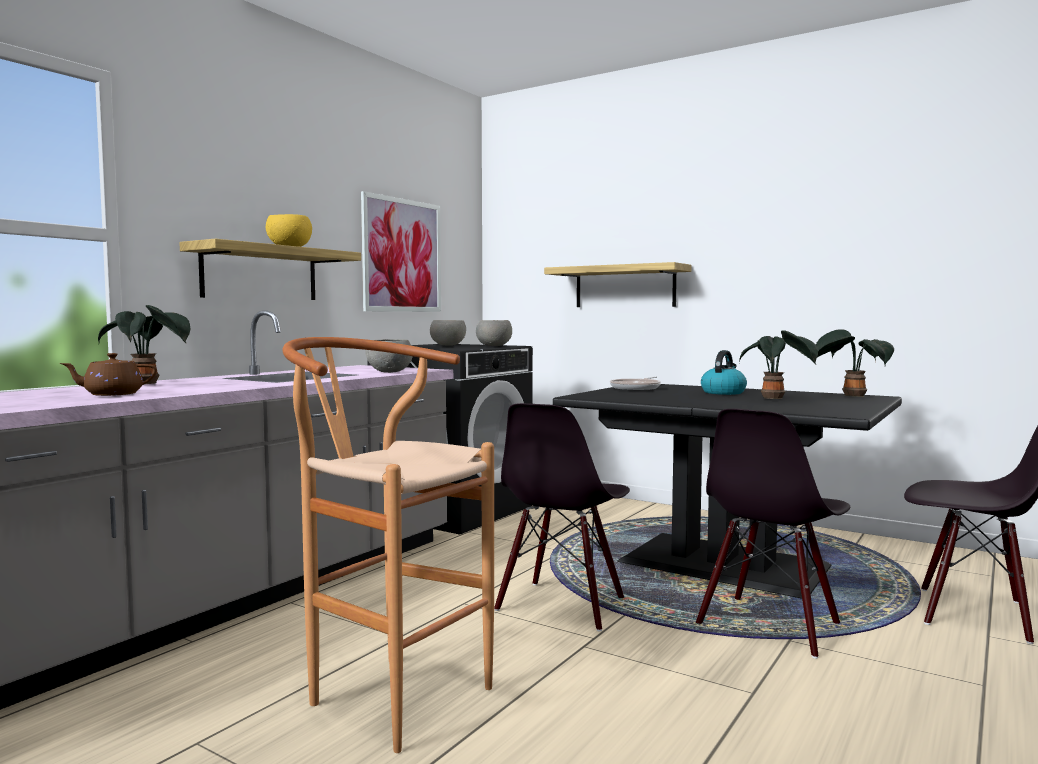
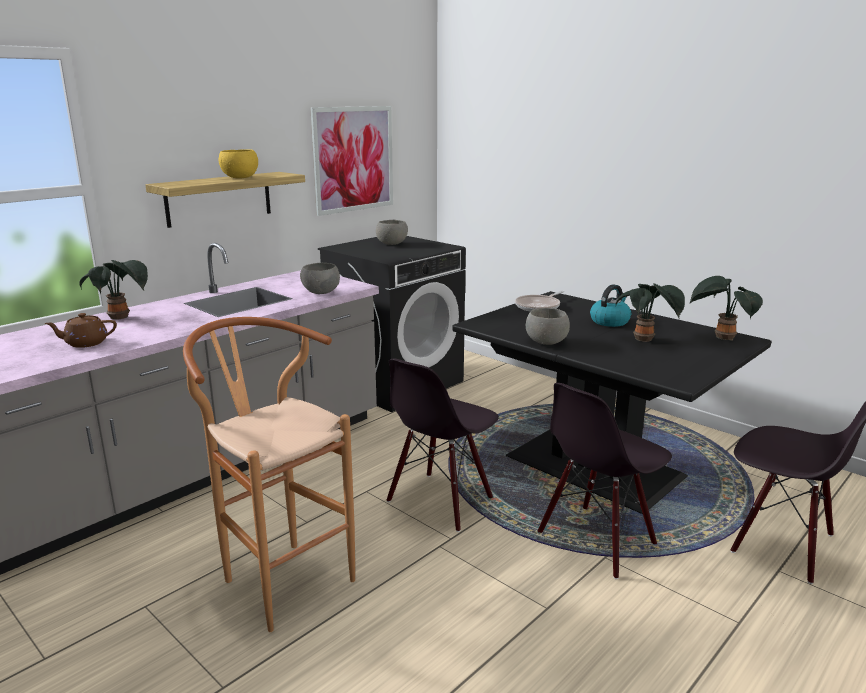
camera: 10 degrees right, 15 degrees up
(493, 346) = (429, 248): grey bowl -> grey bowl (545, 342)
(624, 287) = (557, 190): shelf -> none

